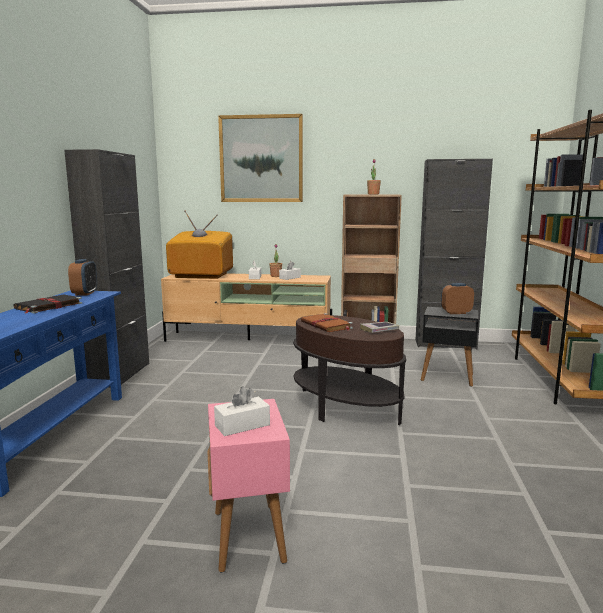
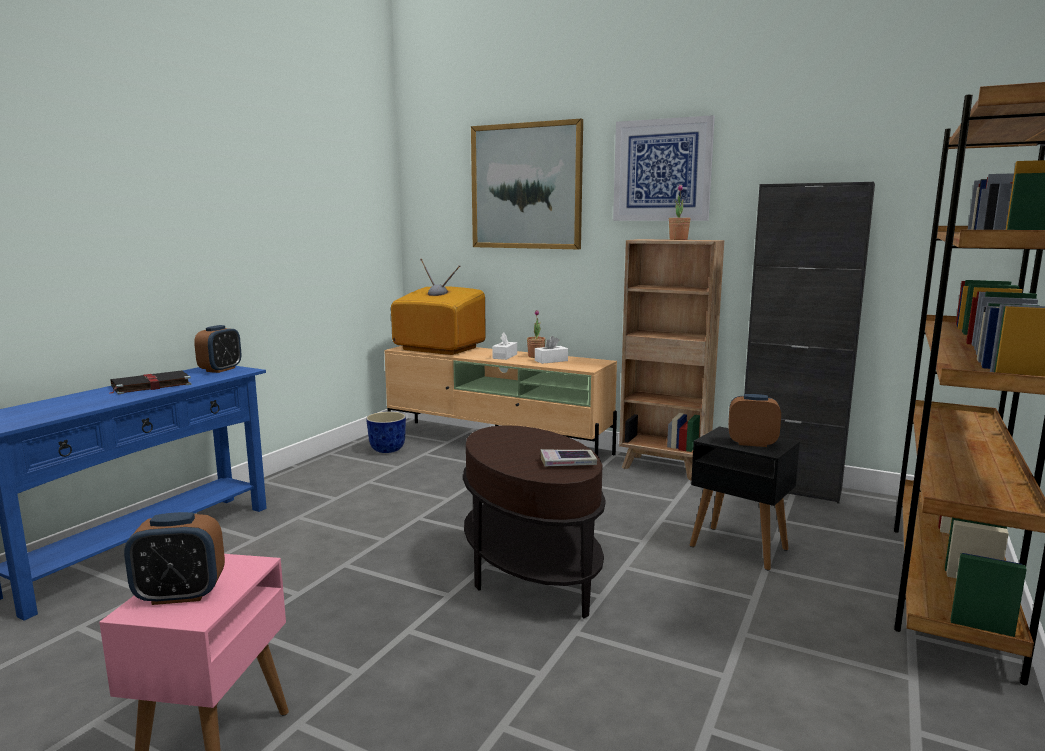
camera: 20 degrees right, 0 degrees up
(120, 374) = (295, 475): black cabinet -> none
(173, 351) = (387, 450): none -> planter
(242, 425) = (180, 595): white tissue box -> alarm clock
(327, 325) = (503, 445): brown book -> none
(358, 150) = (662, 170): none -> picture

